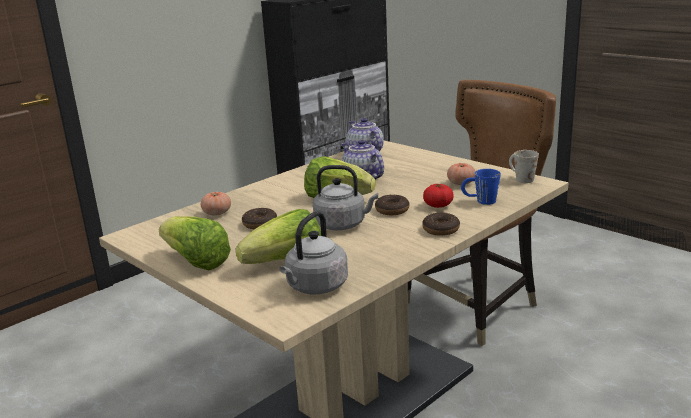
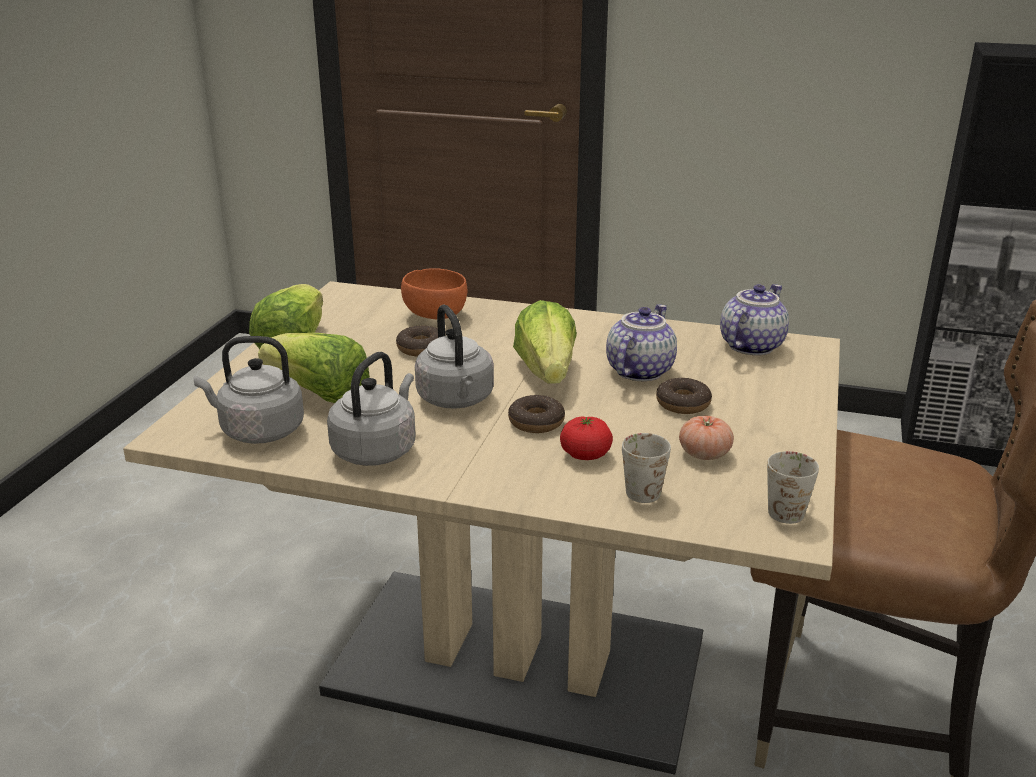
camera: 60 degrees right, 5 degrees up
(217, 213) = (435, 315): tomato -> orange bowl
(380, 254) = (376, 449): none -> grey kettle
(441, 229) = (492, 477): donut -> donut (683, 404)
(480, 201) = (637, 487): blue mug -> white mug

